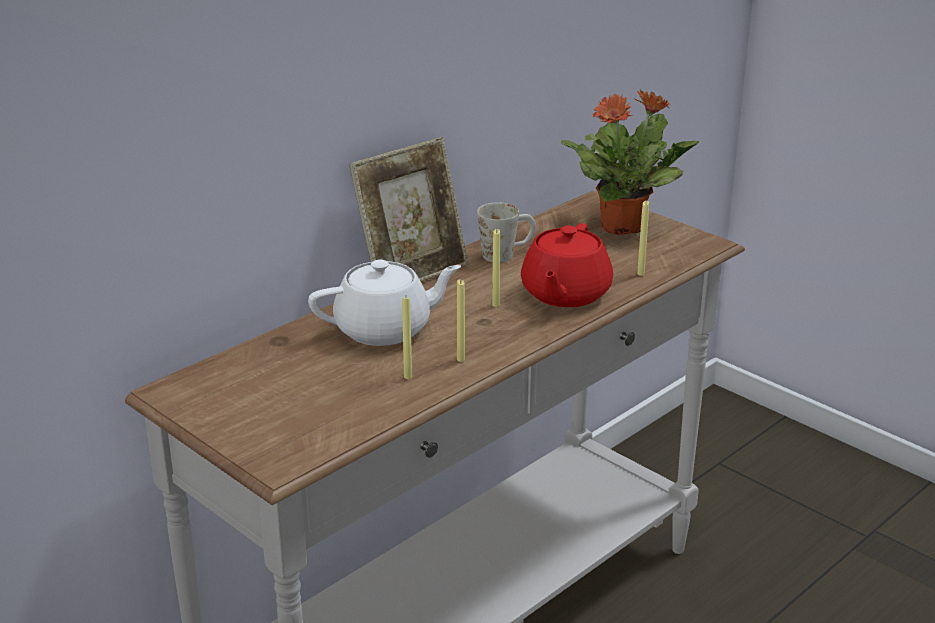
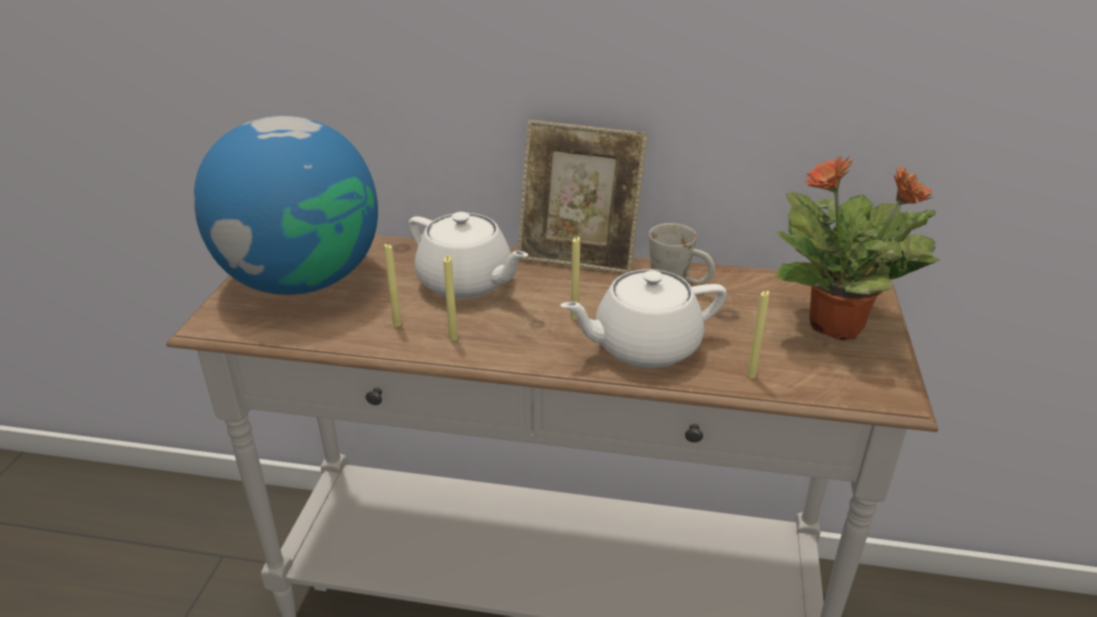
camera: 55 degrees right, 5 degrees up
(267, 401) = (302, 279): none -> globe
(564, 294) = (644, 346): red teapot -> white teapot

